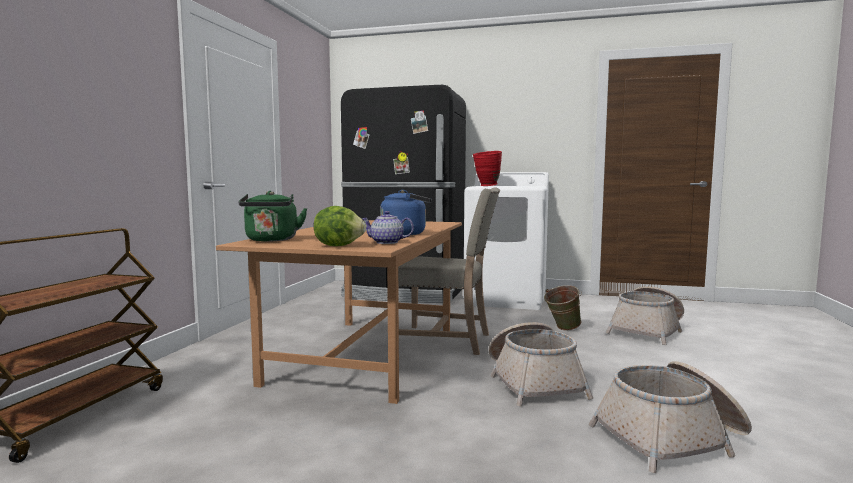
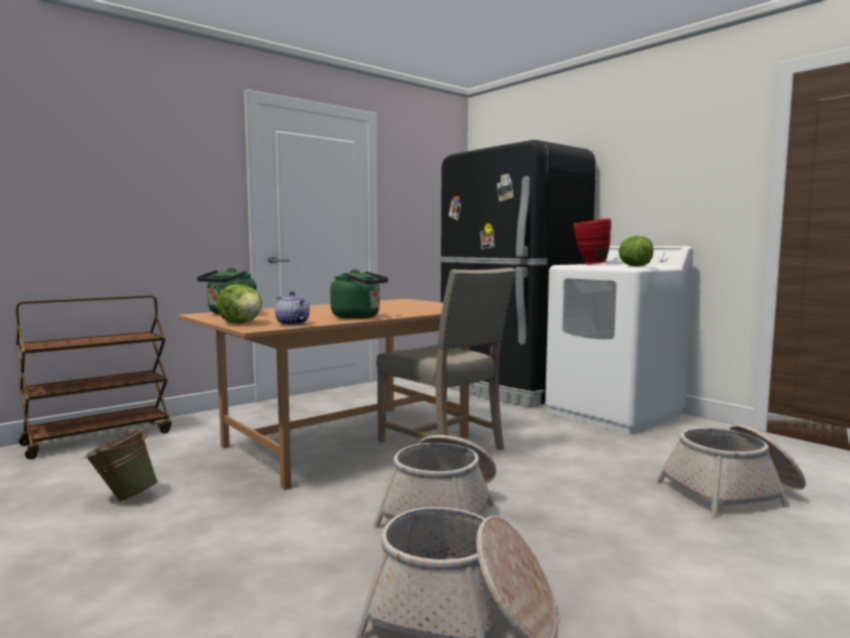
camera: 35 degrees right, 0 degrees up
(406, 234) = (359, 317): blue kettle -> green kettle
(532, 186) = (634, 266): none -> lettuce
(562, 329) = (607, 463): green bucket -> green bucket (123, 498)

